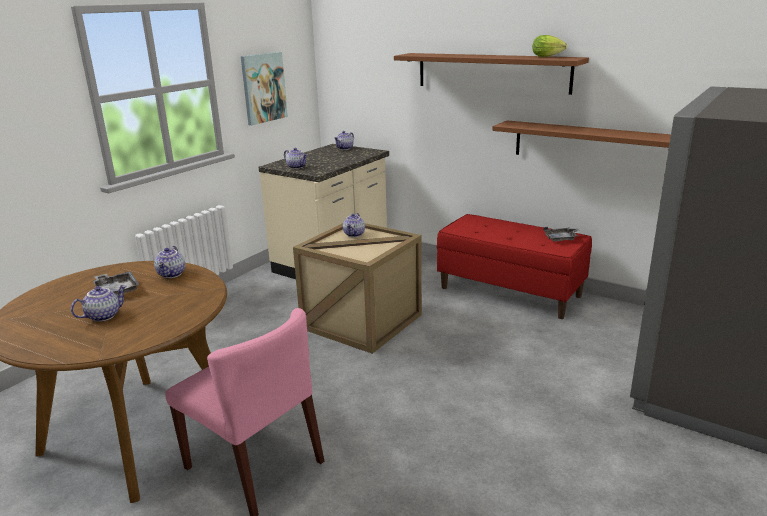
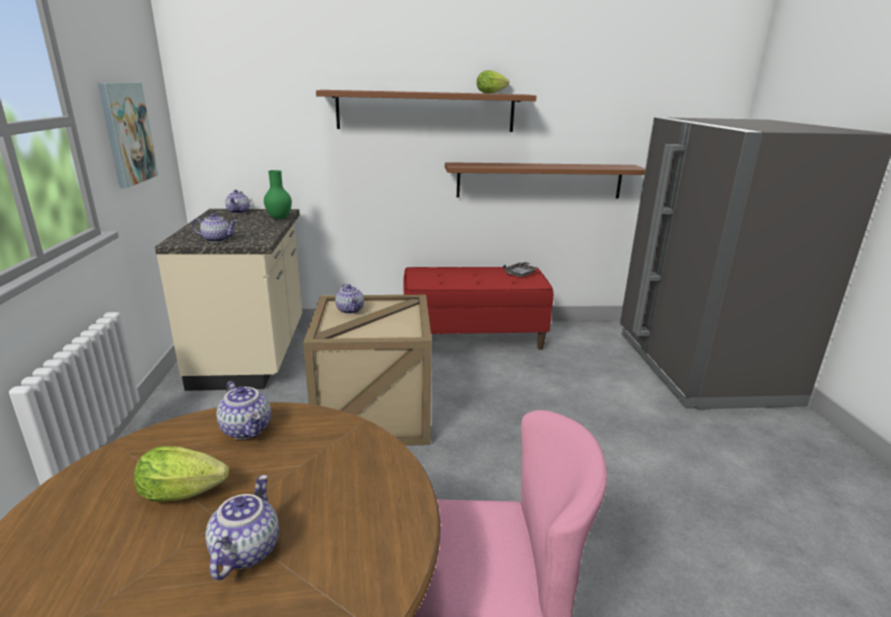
camera: 40 degrees left, 0 degrees up
(116, 290) = (188, 493): grey tray -> lettuce
(360, 156) = (278, 218): none -> green vase

